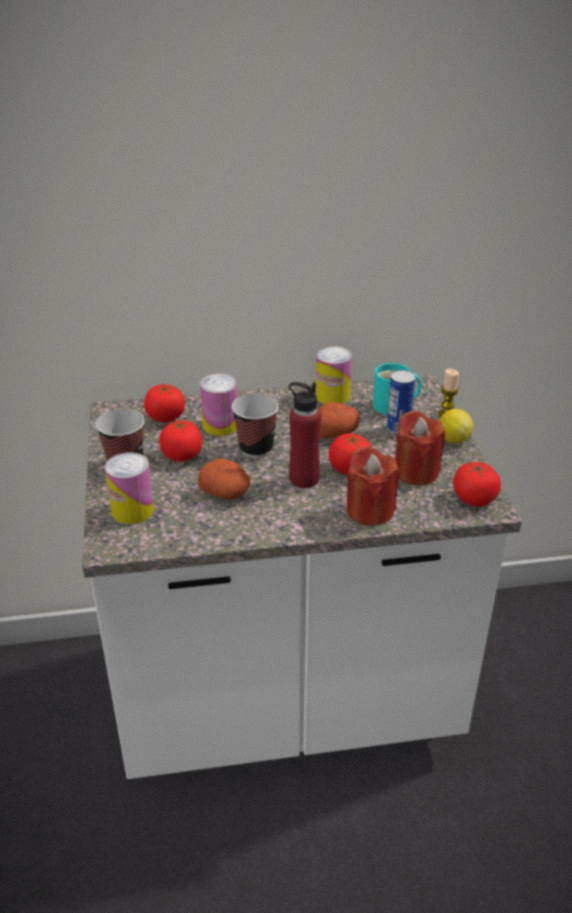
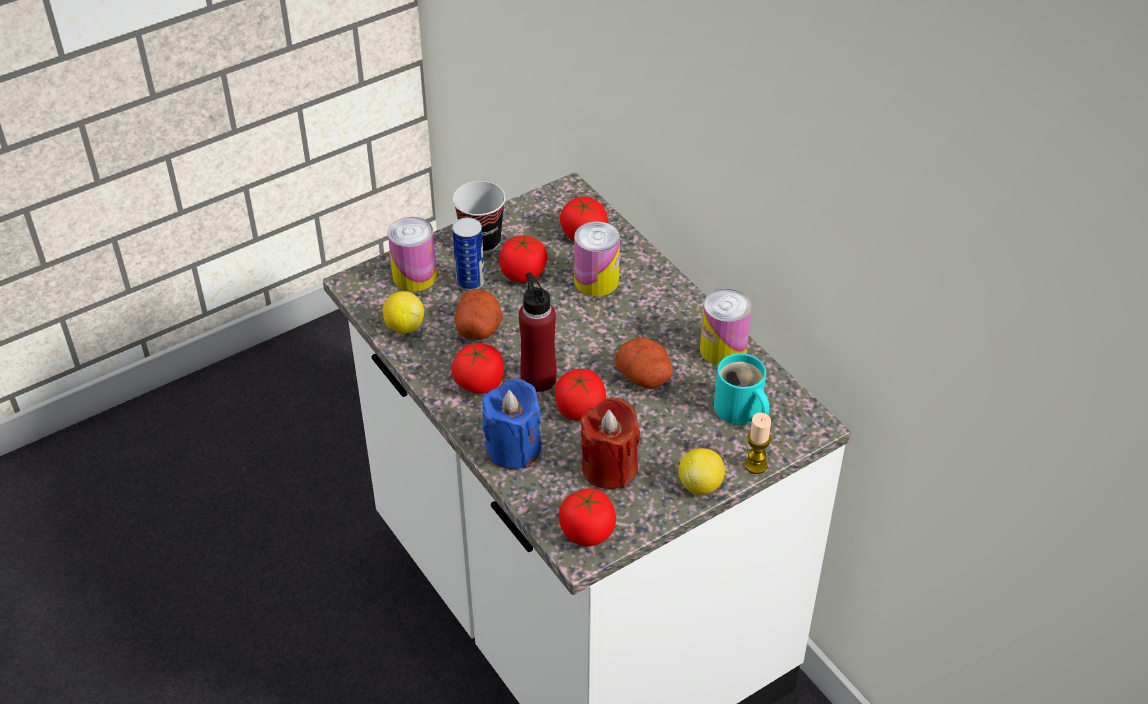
camera: 65 degrees right, 10 degrees up
(189, 531) = (404, 326): none -> lemon
(256, 448) = (570, 323): cup -> none
(287, 508) = (479, 383): none -> tomato
(370, 510) = (513, 448): red candle -> blue candle
(398, 429) = (688, 429): can -> can (470, 283)

